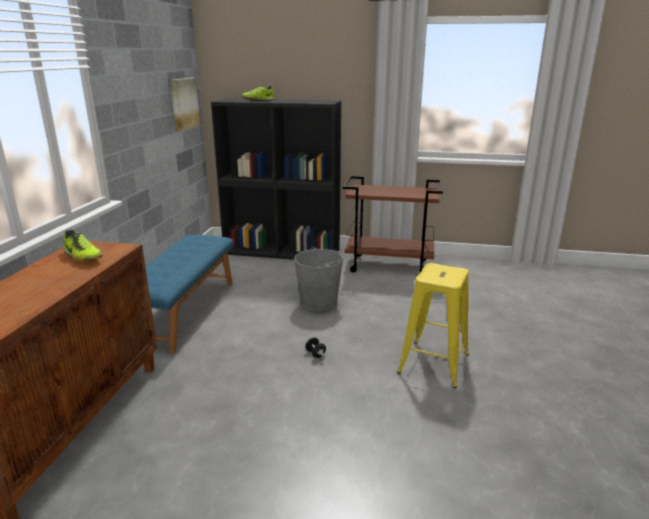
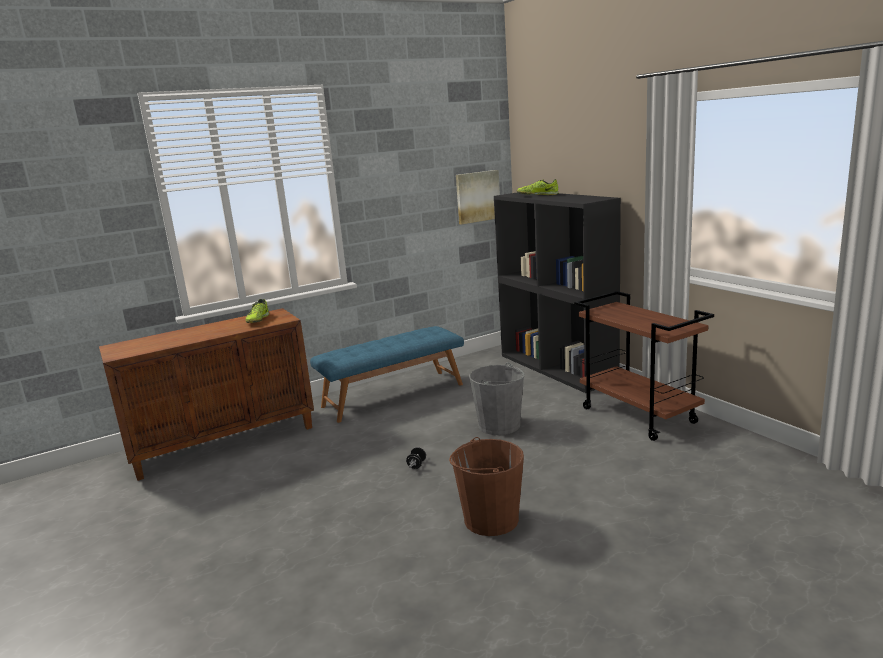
camera: 50 degrees right, 5 degrees down
(434, 363) = (490, 519): yellow stool -> brown bucket

